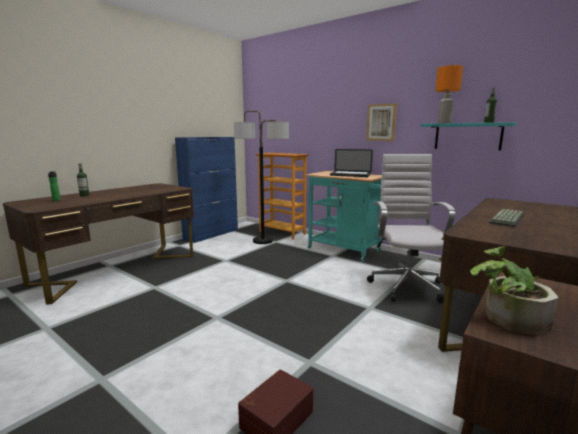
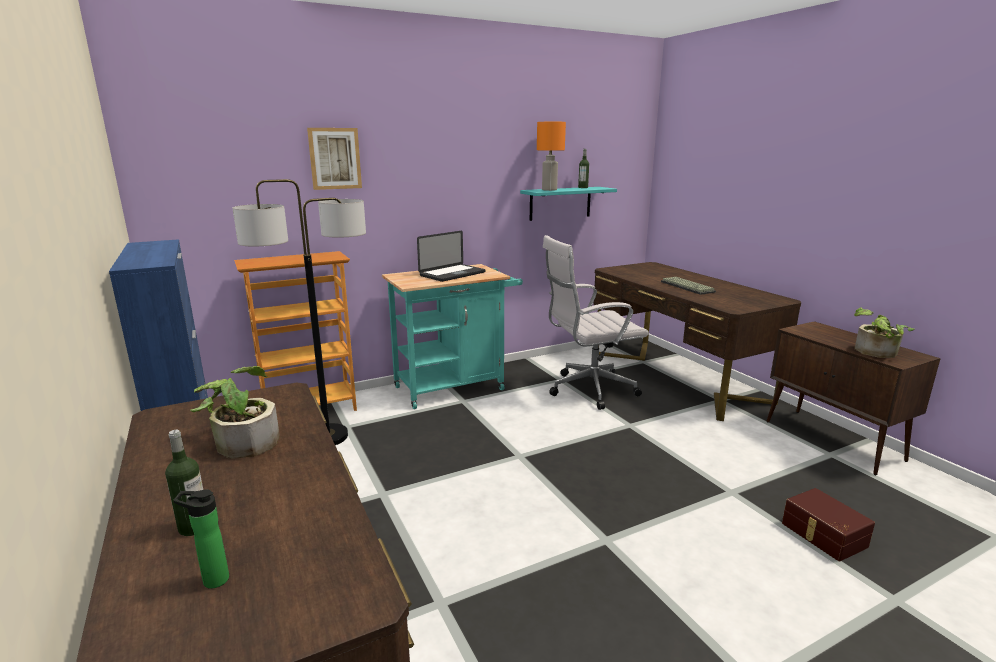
camera: 65 degrees left, 5 degrees up
(139, 191) = (242, 441): none -> potted plant
(381, 122) = (461, 189): picture -> picture (334, 158)
(406, 285) = (588, 390): white office chair -> white office chair turned 45 degrees counterclockwise

